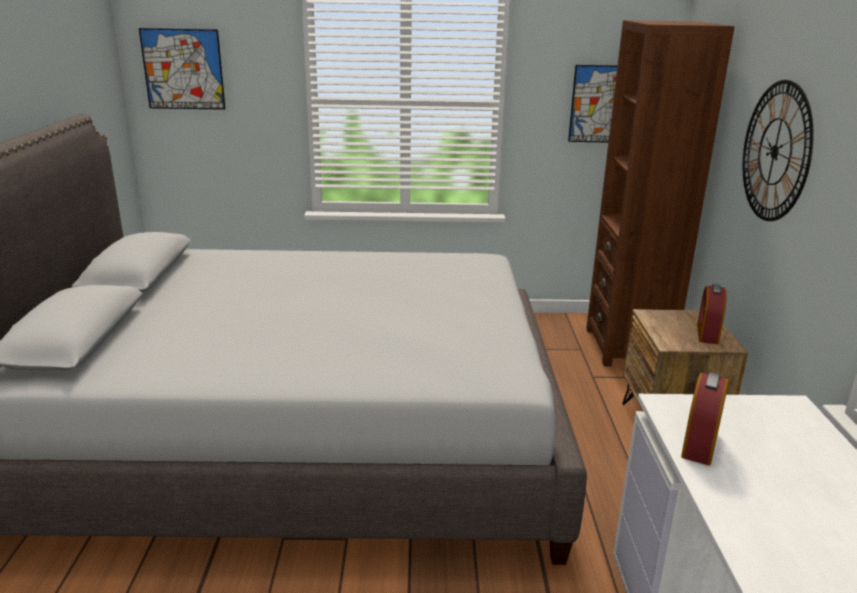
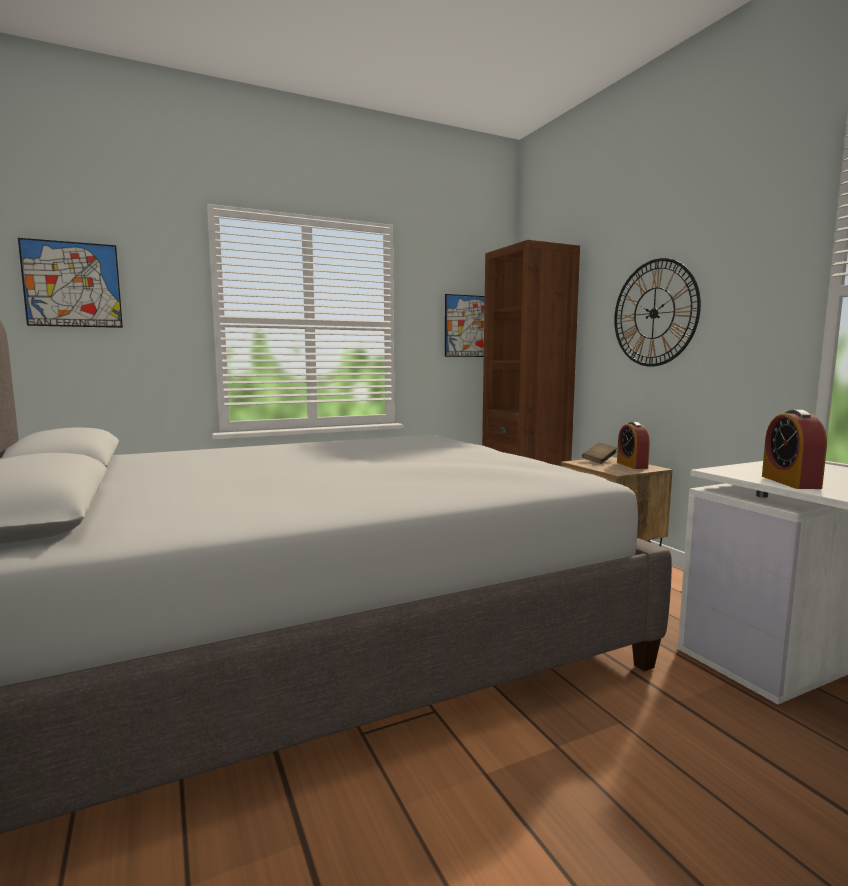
camera: 25 degrees left, 15 degrees down
(680, 317) = (599, 461): none -> brown book

